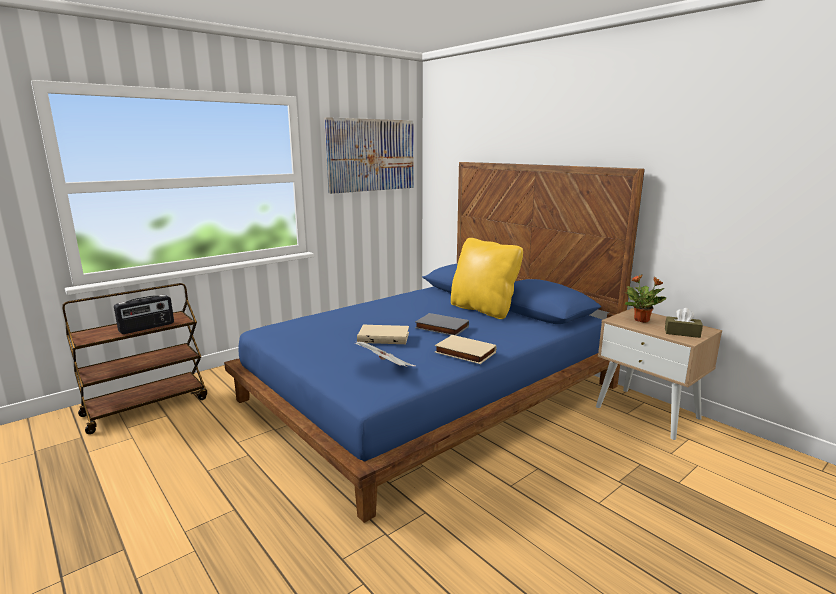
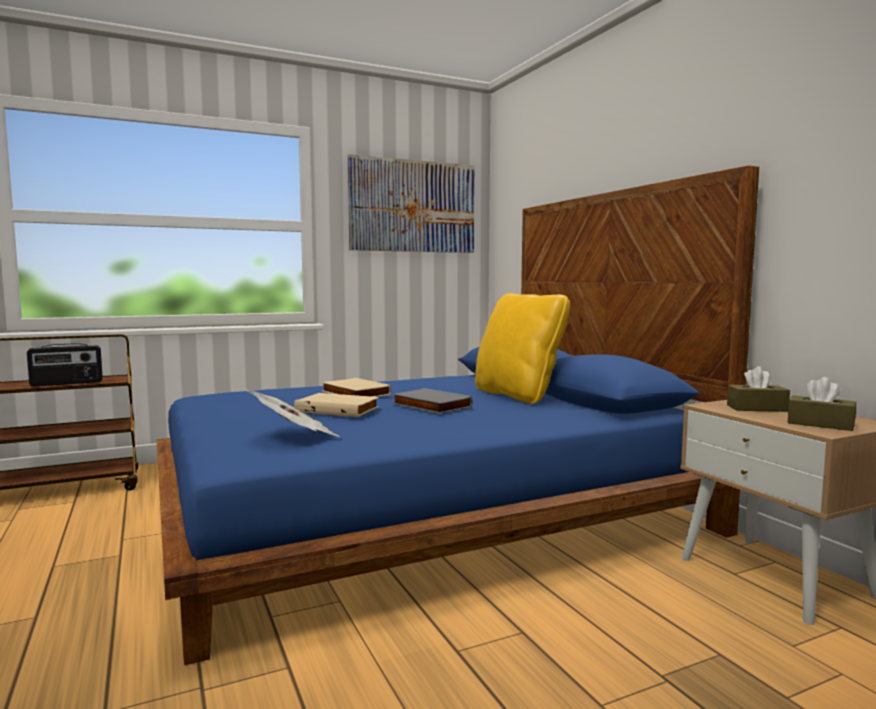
camera: 15 degrees right, 10 degrees down
(464, 353) = (430, 430): beige book -> beige book (354, 393)
(642, 320) = (757, 408): potted plant -> brown tissue box

